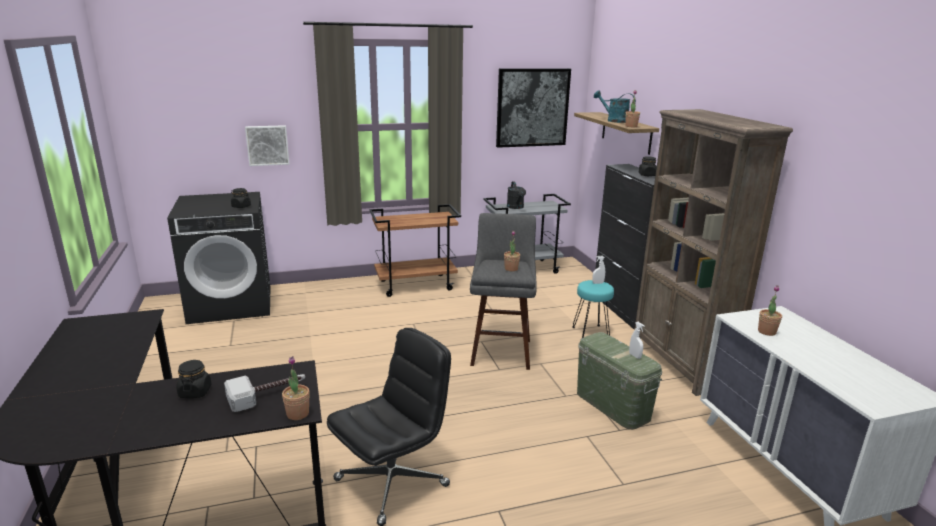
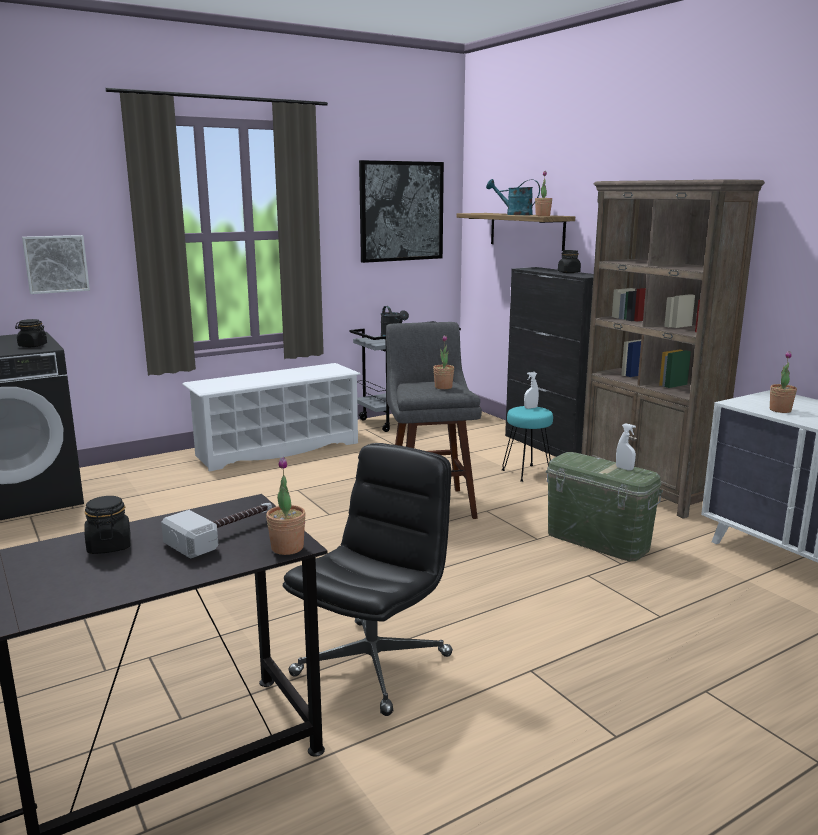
camera: 15 degrees left, 5 degrees down
(416, 285) = (277, 449): brown cart -> white shoe rack

